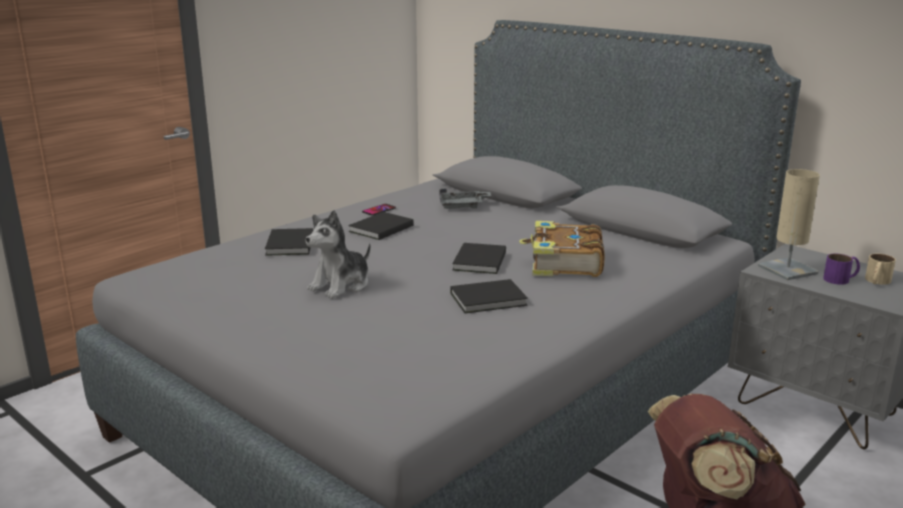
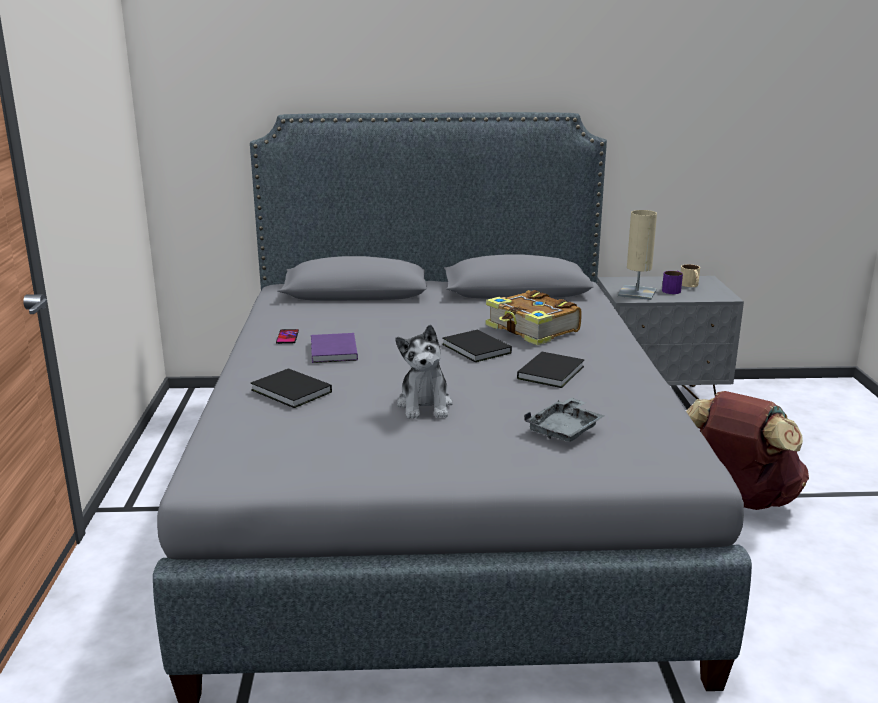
camera: 45 degrees left, 0 degrees up
(379, 228) = (332, 351): black book -> purple book
(462, 206) = (351, 312): grey tray -> grey tray (565, 430)

